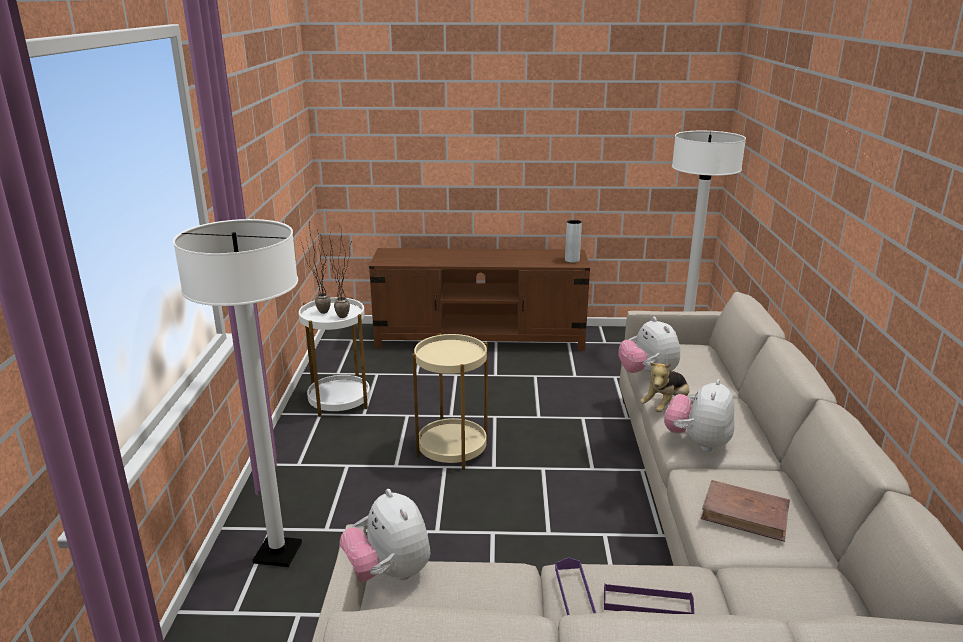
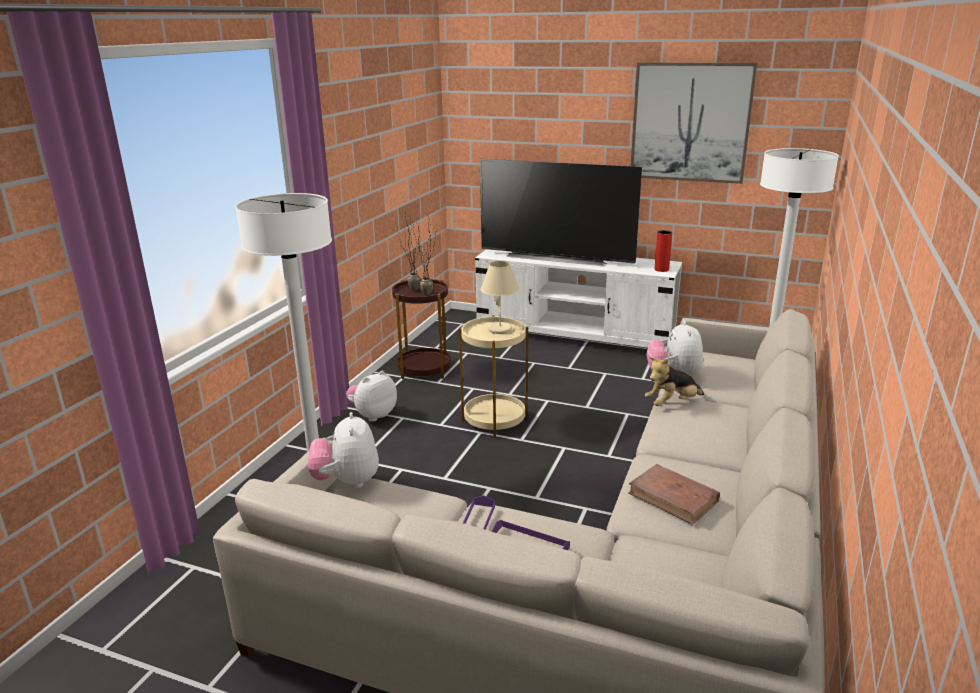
camera: 20 degrees right, 0 degrees up
(339, 401) = (424, 369): white side table -> brown side table
(456, 349) = (500, 330): none -> beige table lamp
(458, 257) = (557, 257): none -> television
(480, 338) = (575, 336): brown tv stand -> white tv stand
(572, 260) = (661, 269): grey vase -> red vase
(586, 108) = (690, 122): none -> picture
(697, 442) = (676, 436): plush toy -> plush toy (373, 415)

